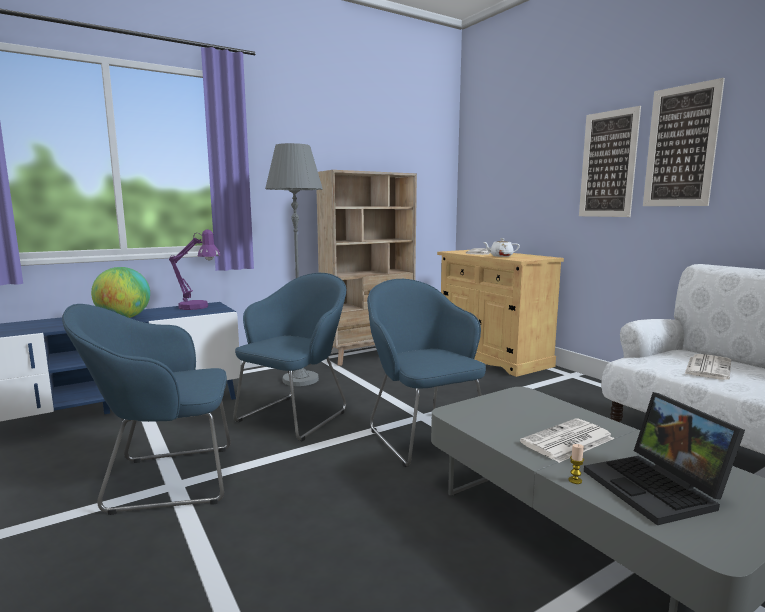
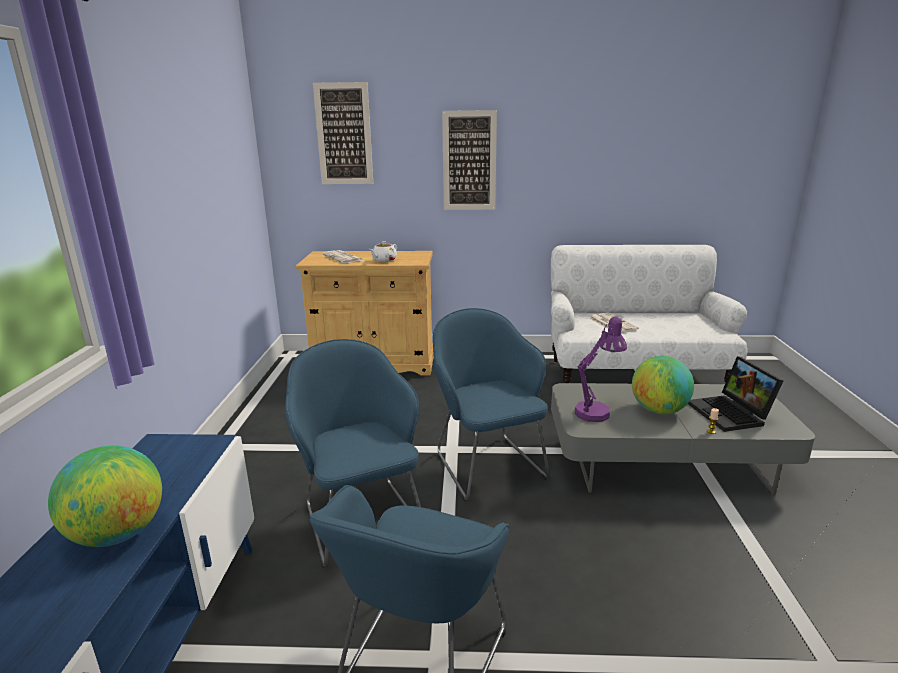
camera: 55 degrees left, 10 degrees up
(199, 307) = (159, 456): purple table lamp -> purple table lamp (596, 410)
(300, 379) = (265, 483): grey floor lamp -> none
(369, 354) = (261, 414): beige bookcase -> none
(422, 435) = (487, 464): blue armchair -> blue armchair turned 60 degrees clockwise
(567, 441) = (658, 410): newspaper -> globe
(658, 489) = (731, 414): laptop -> laptop turned 60 degrees clockwise
(681, 146) = (534, 150): picture -> picture (344, 134)

